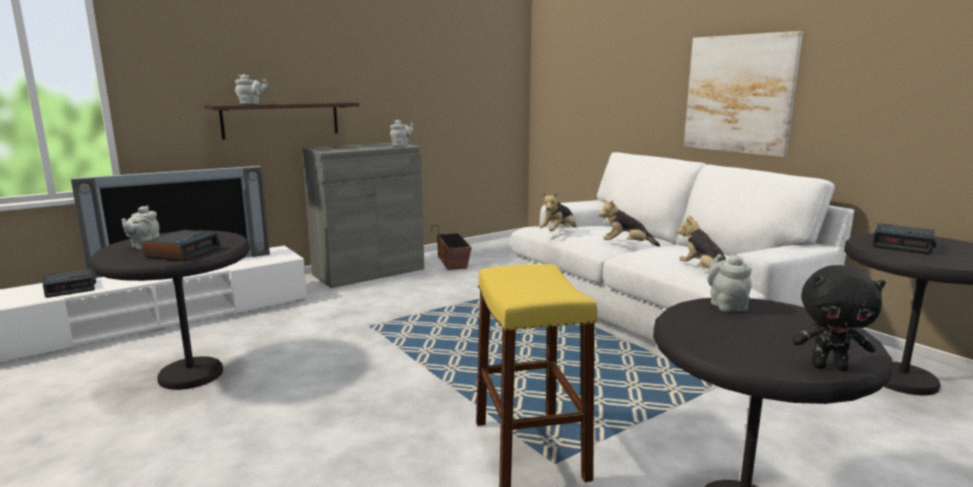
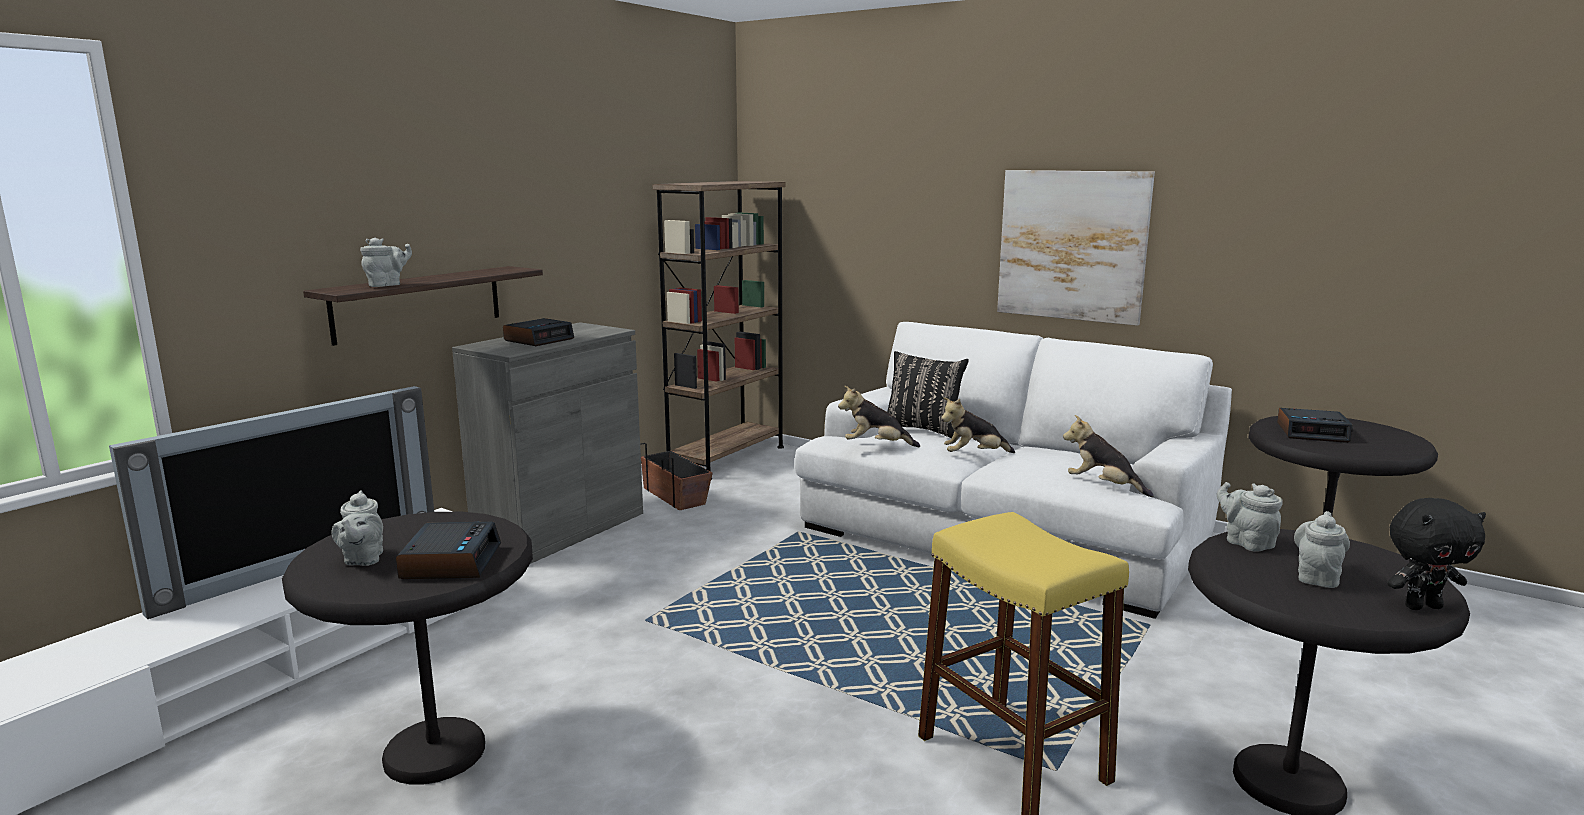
camera: 20 degrees left, 0 degrees up
(71, 288) = (136, 643): alarm clock -> alarm clock (539, 339)
(401, 145) = (604, 330): grey teapot -> grey teapot (1317, 577)
(505, 244) = (726, 458): none -> brown bookcase
(558, 232) = (876, 446): plush toy -> plush toy turned 75 degrees clockwise
(606, 227) = (923, 430): none -> black pillow

